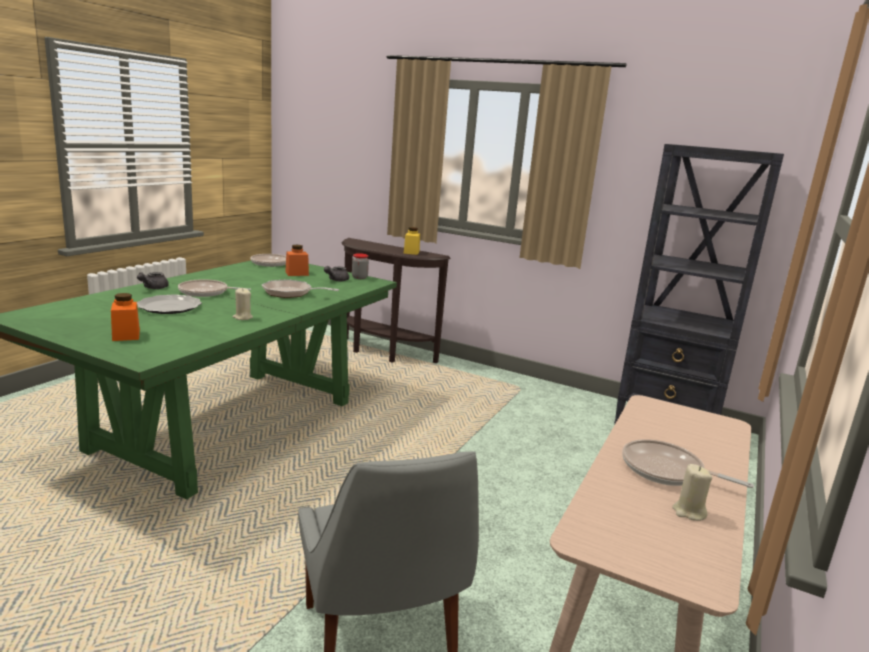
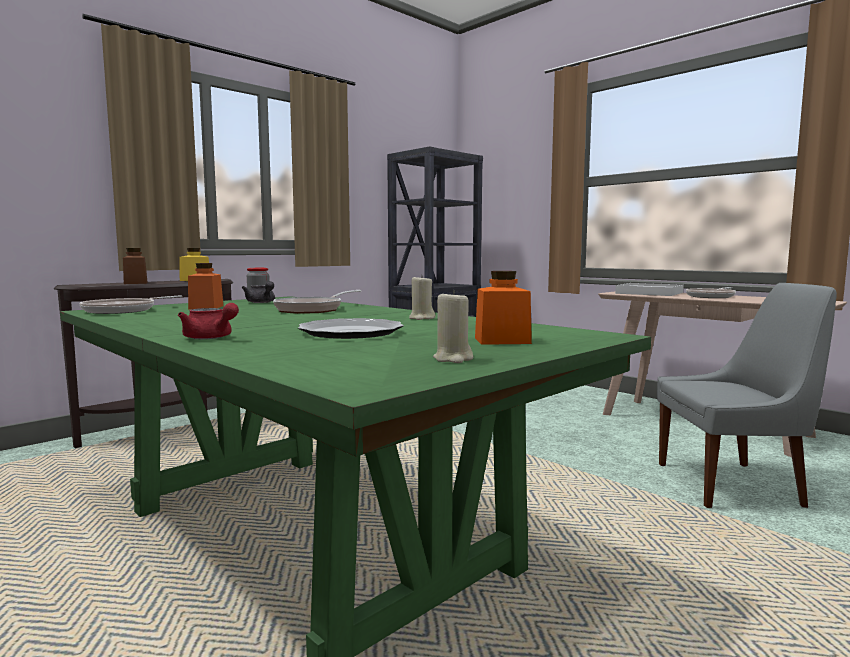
camera: 70 degrees left, 10 degrees down
(152, 288) = (210, 338): grey teapot -> red teapot
(206, 292) = (275, 324): frying pan -> none
(372, 246) = (135, 283): none -> brown jar
(685, 429) = (649, 293): none -> white tray
(689, 512) = (757, 298): beige candle -> beige candle (453, 359)

